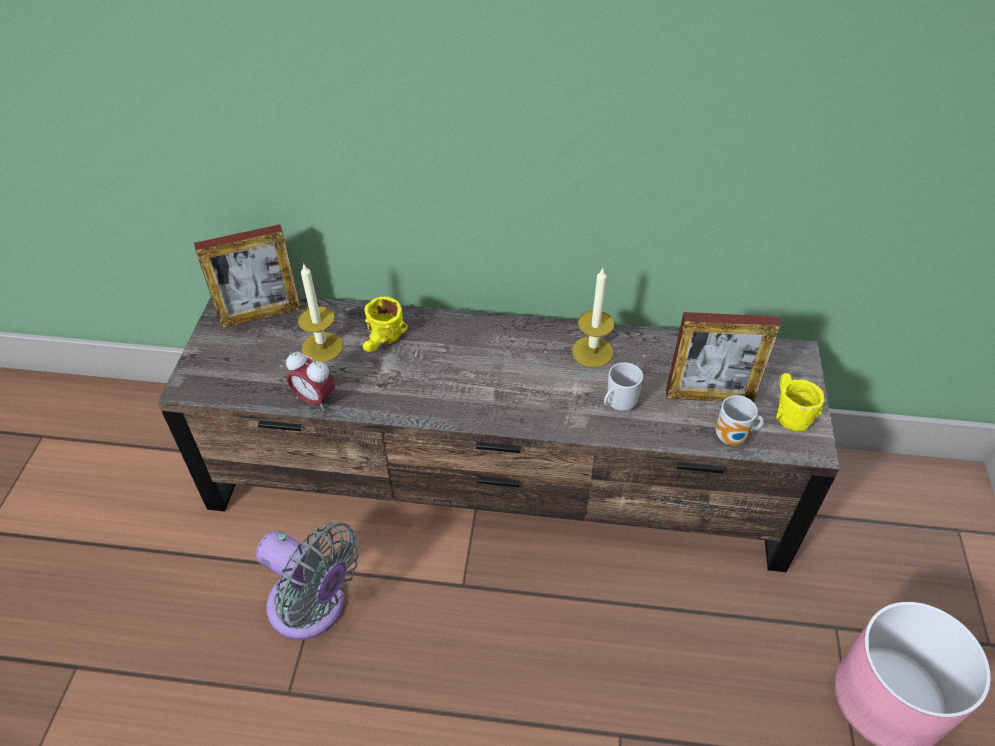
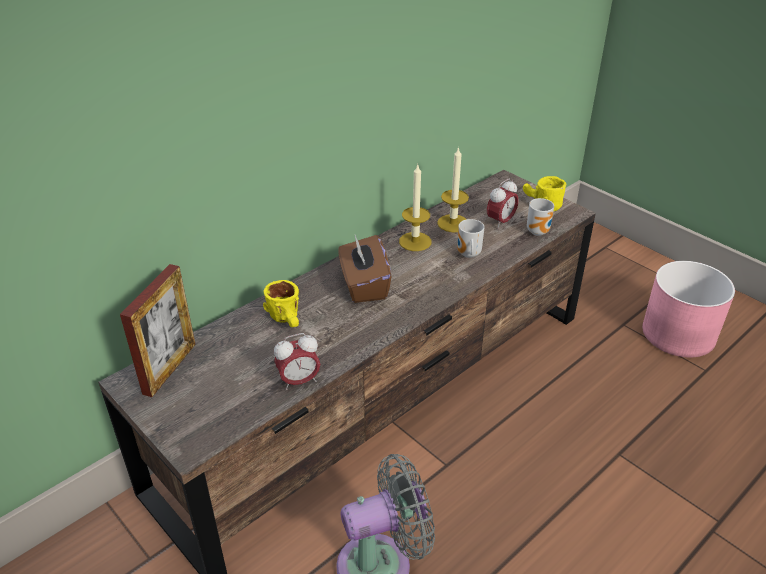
camera: 50 degrees left, 10 degrees down
(322, 347) = (251, 352): candle -> candle (453, 223)
(483, 358) = (364, 285): none -> brown tissue box
(709, 396) = (500, 222): picture frame -> alarm clock

